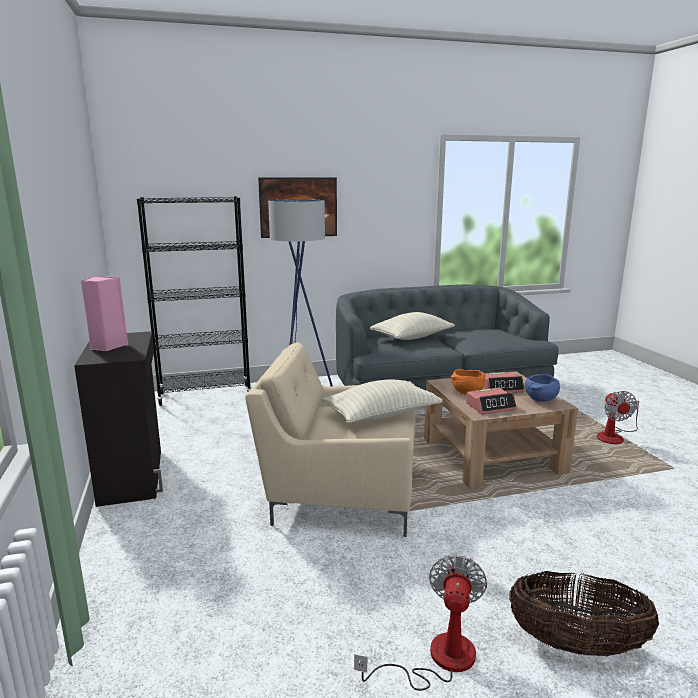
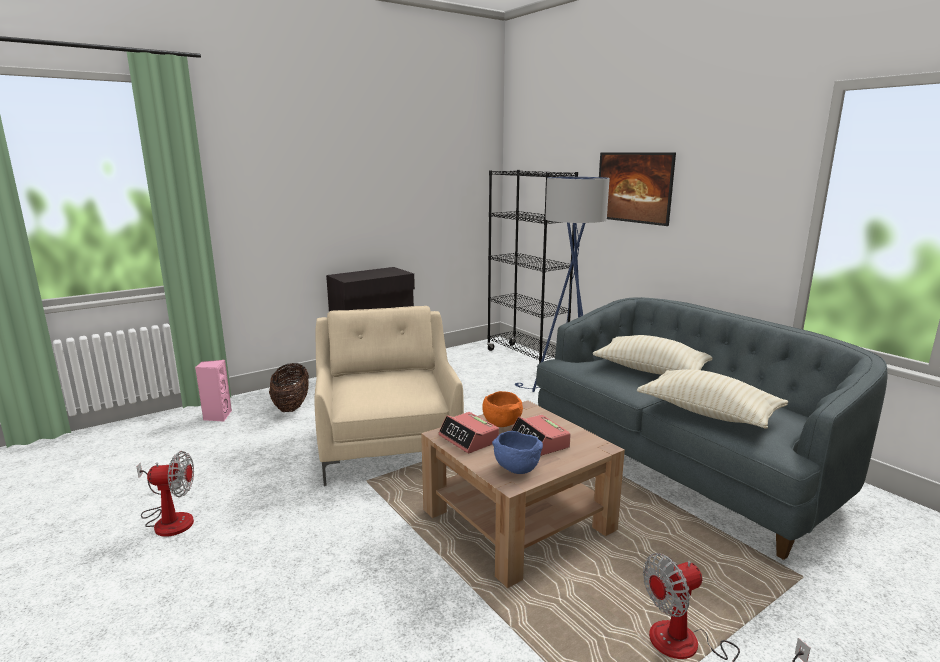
camera: 70 degrees right, 0 degrees up
(107, 346) = (368, 272): pink speaker -> pink speaker (217, 416)
(381, 415) = (415, 393): beige pillow -> beige pillow (708, 413)
(575, 644) = (171, 591): basket -> basket (291, 406)

